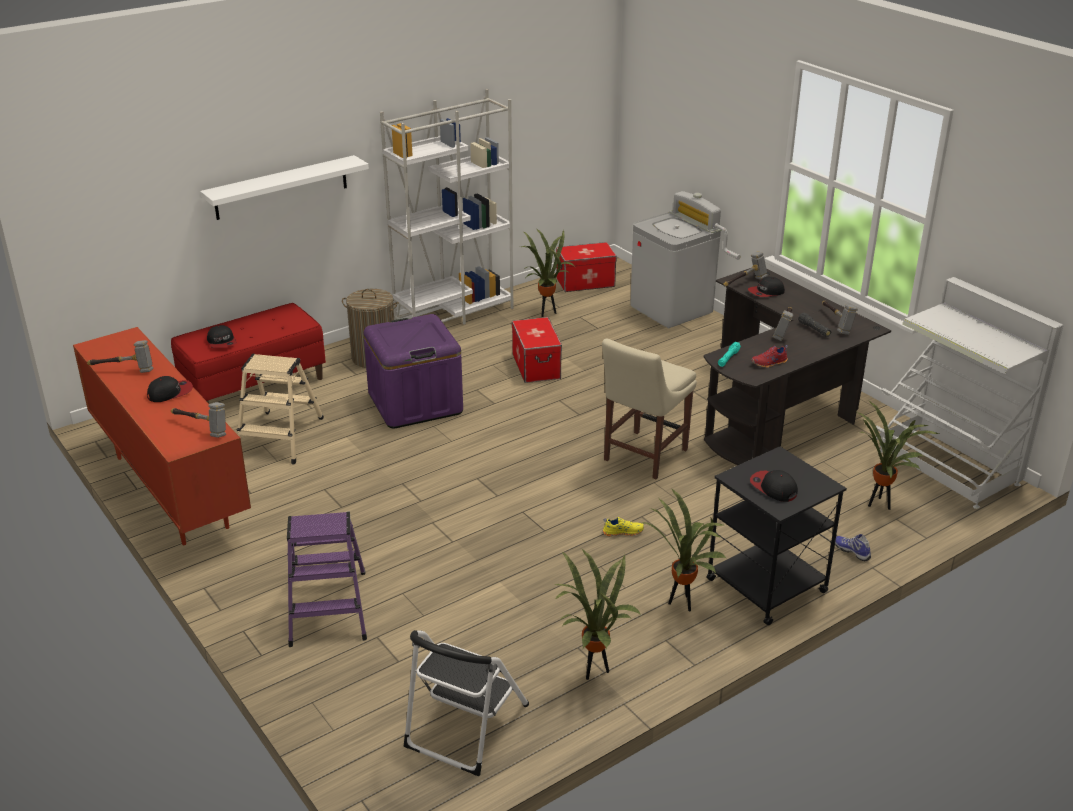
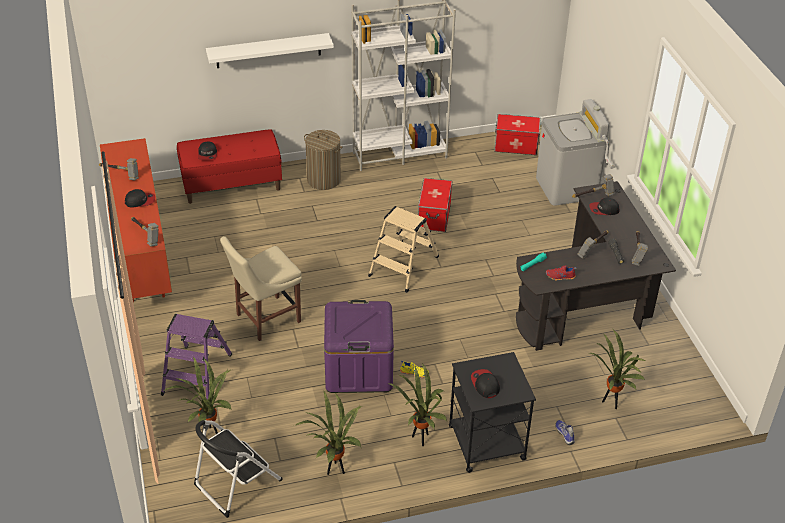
camera: 20 degrees right, 10 degrees up
(280, 436) = (229, 232): beige step ladder -> beige step ladder (404, 266)
(415, 403) = (332, 227): purple storage box -> purple storage box (358, 369)
(545, 313) = (468, 169): potted plant -> potted plant (209, 434)
(643, 456) = (465, 315): beige chair -> beige chair (265, 319)
(944, 469) = (682, 387): white shoe rack -> none

